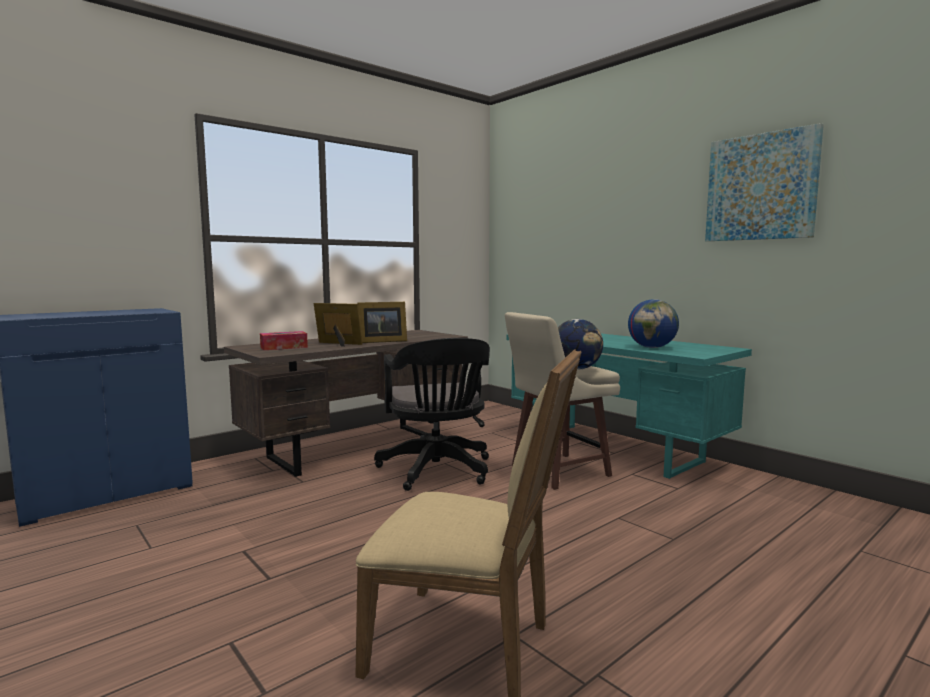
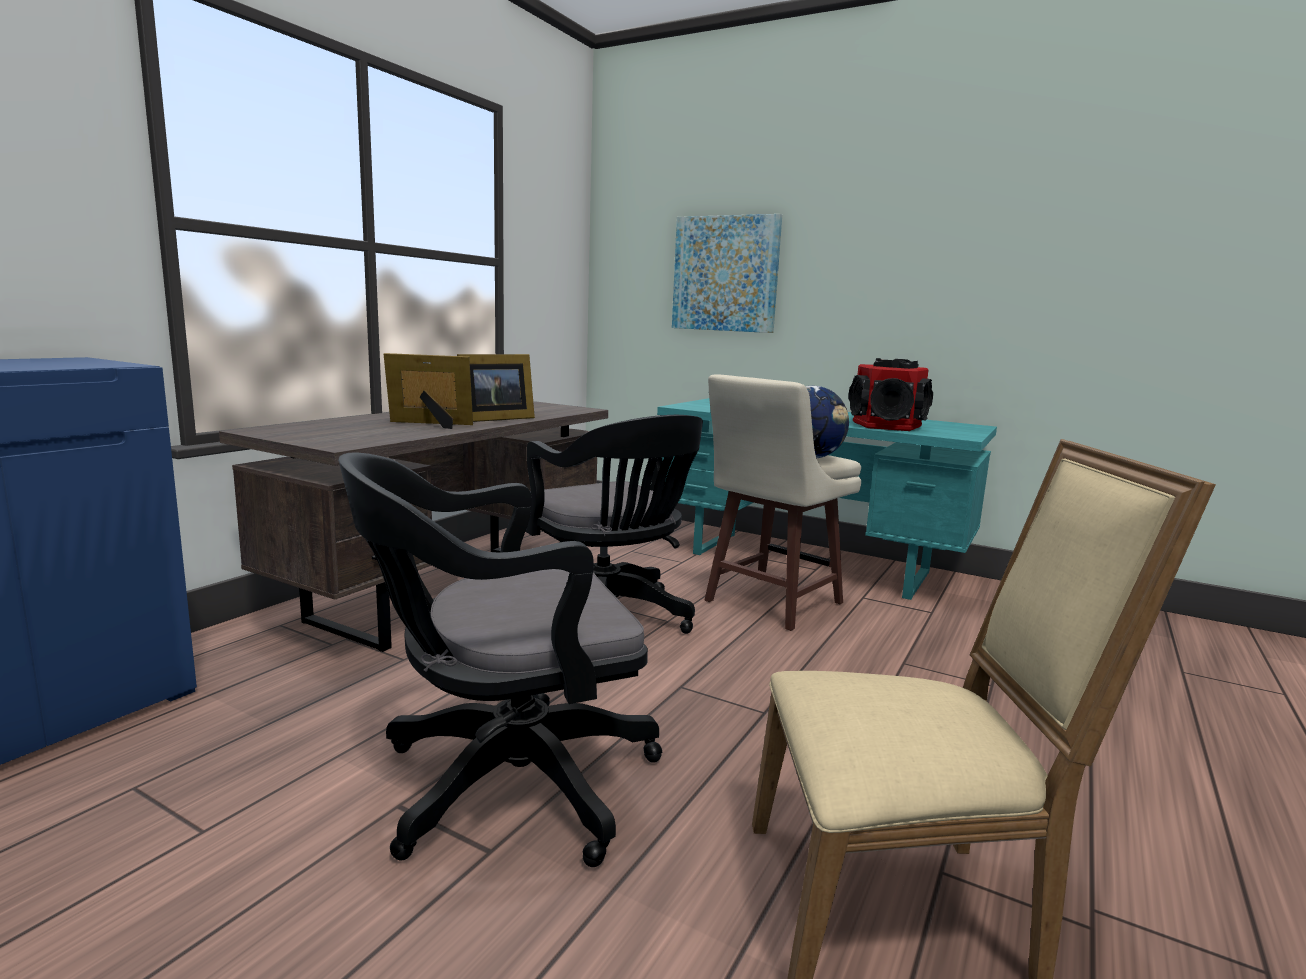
camera: 20 degrees left, 5 degrees up
(284, 347) = (343, 431): tissue box -> none
(302, 549) = (504, 784): none -> black office chair
(652, 347) = (886, 425): globe -> speaker
(761, 187) = (1022, 213): picture -> picture (725, 274)

